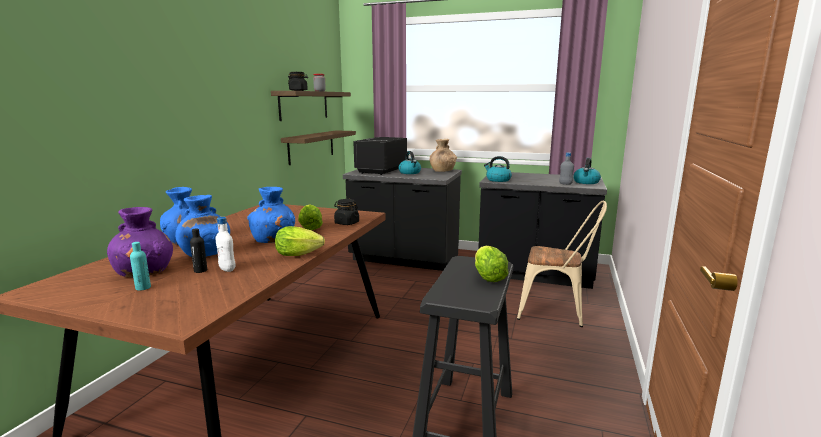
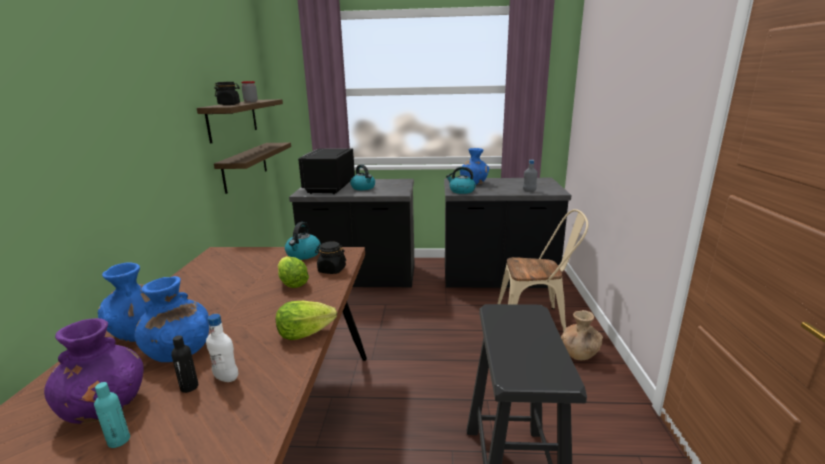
camera: 15 degrees left, 5 degrees up
(274, 240) = (259, 312): blue vase -> blue vase (474, 183)
(442, 171) = (395, 182): brown vase -> brown vase (579, 354)
(488, 277) = (539, 334): lettuce -> none
(586, 182) = (546, 187): kettle -> kettle (303, 254)

